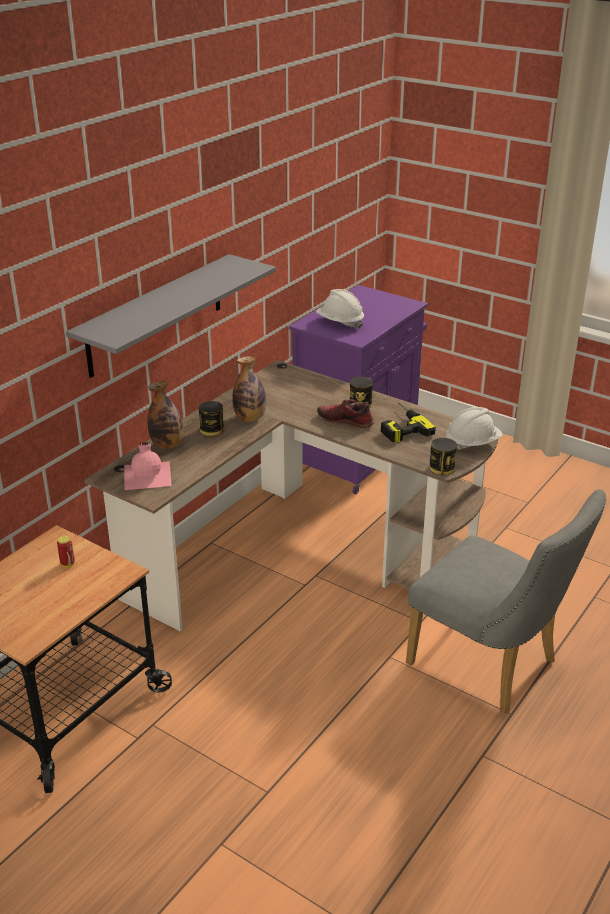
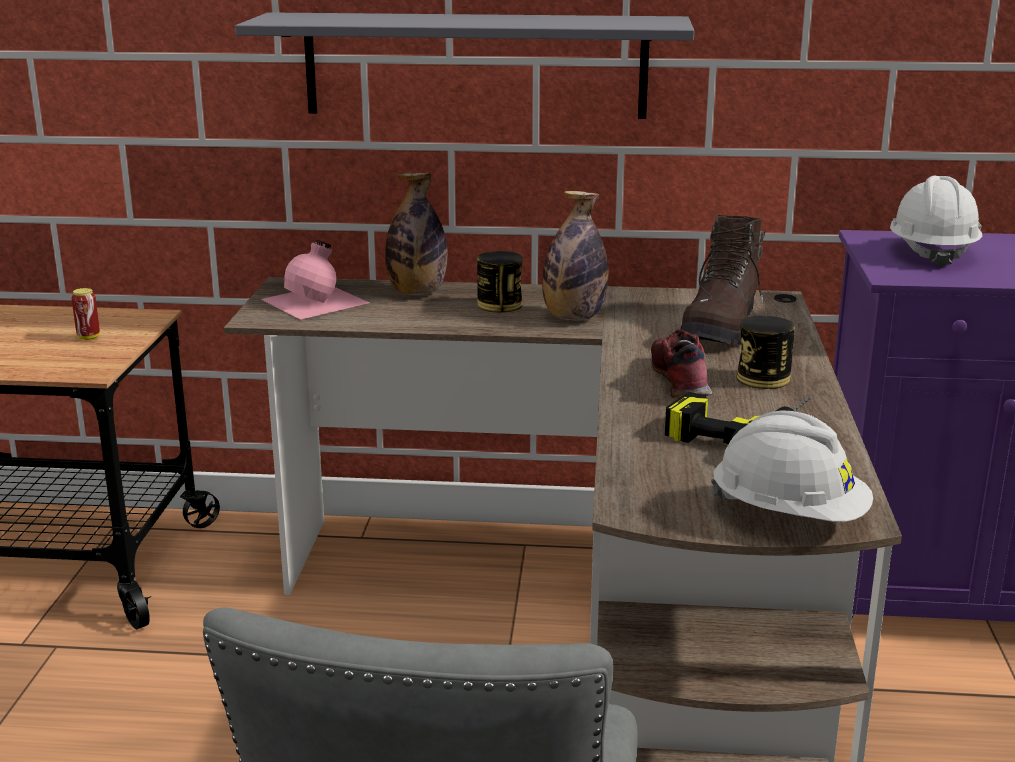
camera: 60 degrees right, 10 degrees down
(300, 392) = (721, 328): none -> brown boot
(442, 468) = (632, 505): can -> none

